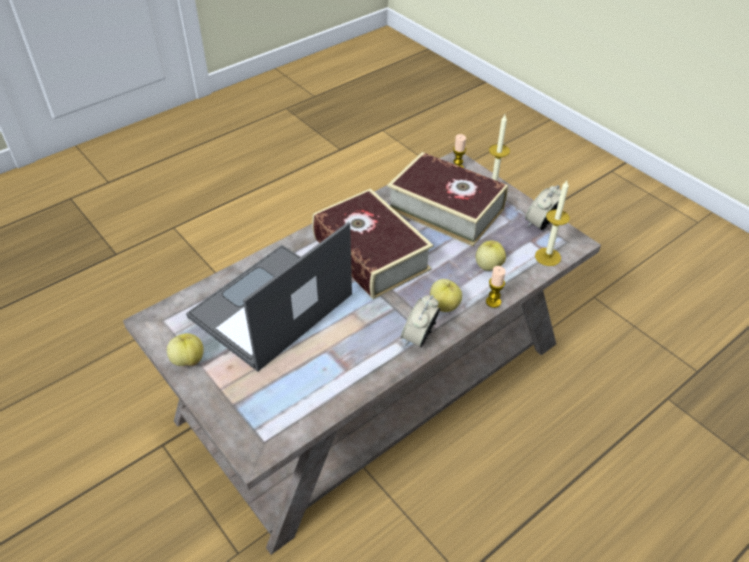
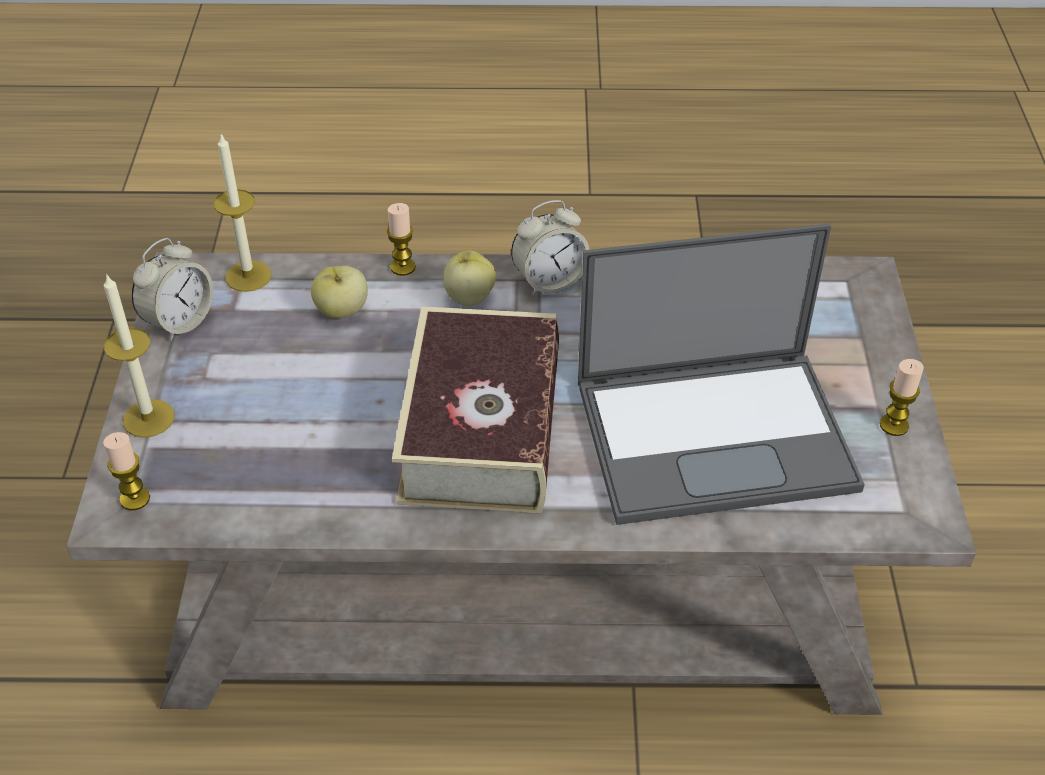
camera: 140 degrees left, 0 degrees up
(188, 360) = (894, 425): apple -> candle
(445, 209) = (271, 432): book -> none
(541, 224) = (179, 321): alarm clock -> alarm clock turned 45 degrees counterclockwise

